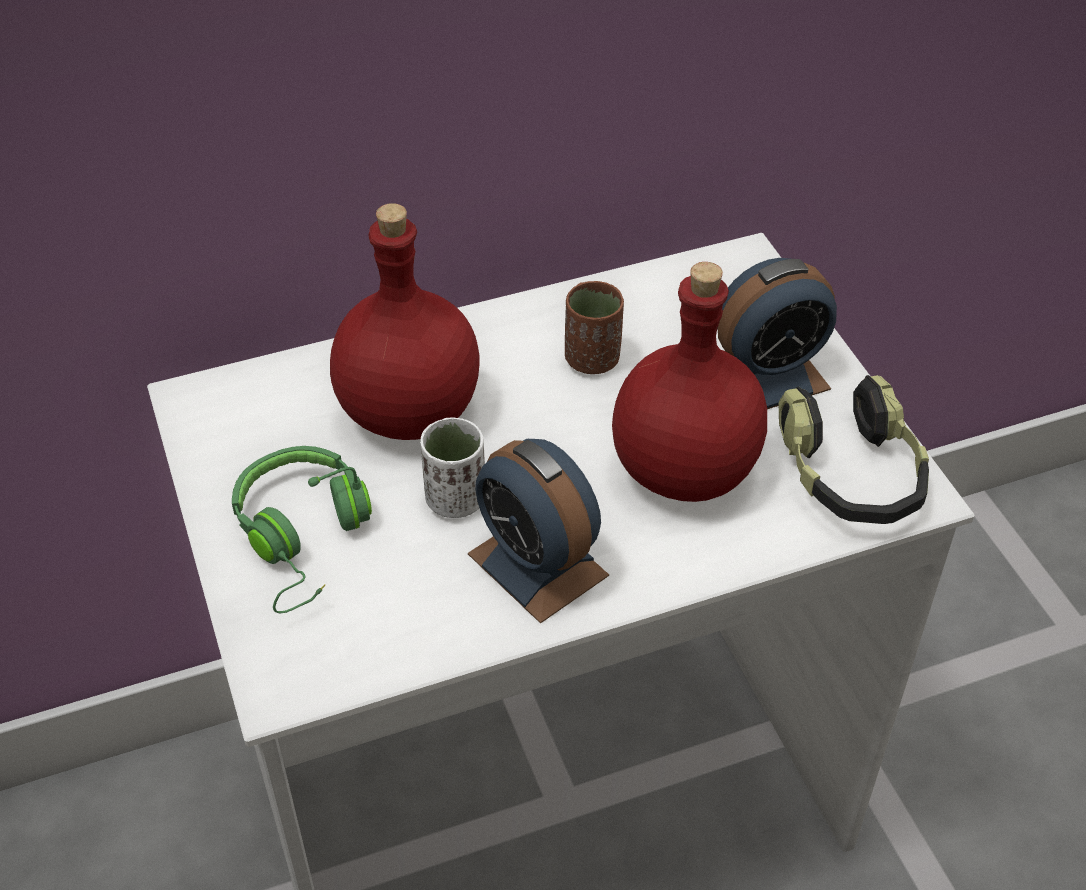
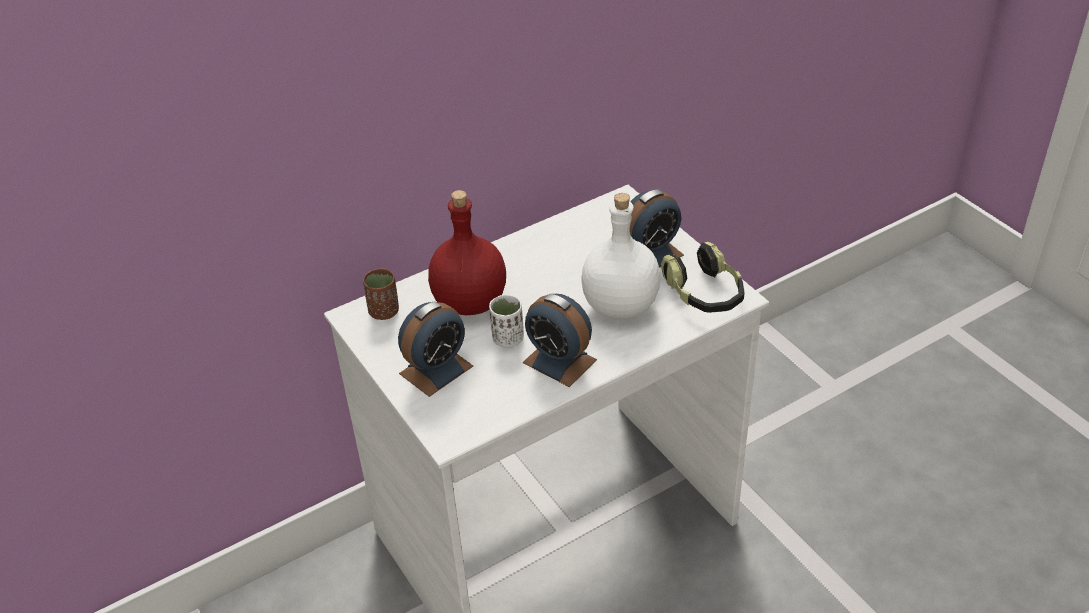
camera: 10 degrees left, 5 degrees down
(304, 537) = (436, 370): green headphones -> alarm clock
(592, 359) = (557, 261): brown cup -> brown cup (384, 312)
(686, 472) = (622, 306): red bottle -> white bottle

